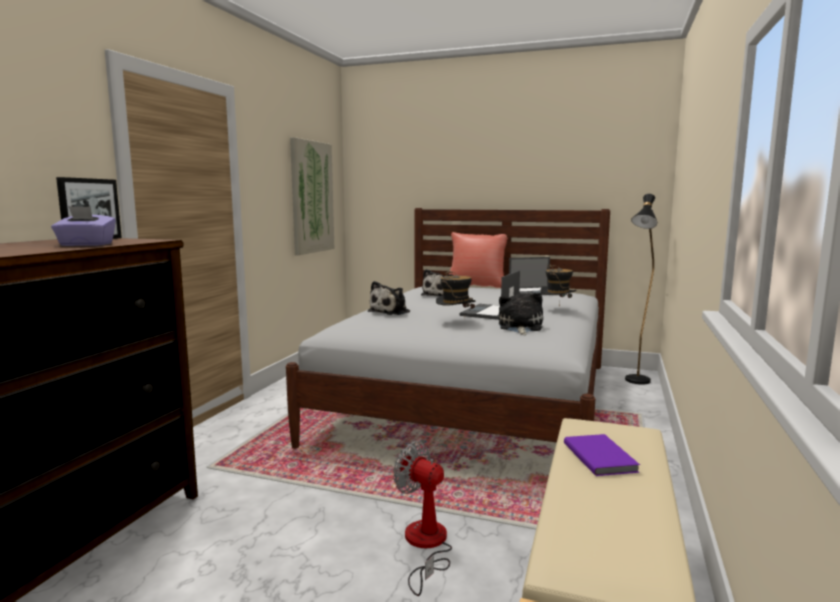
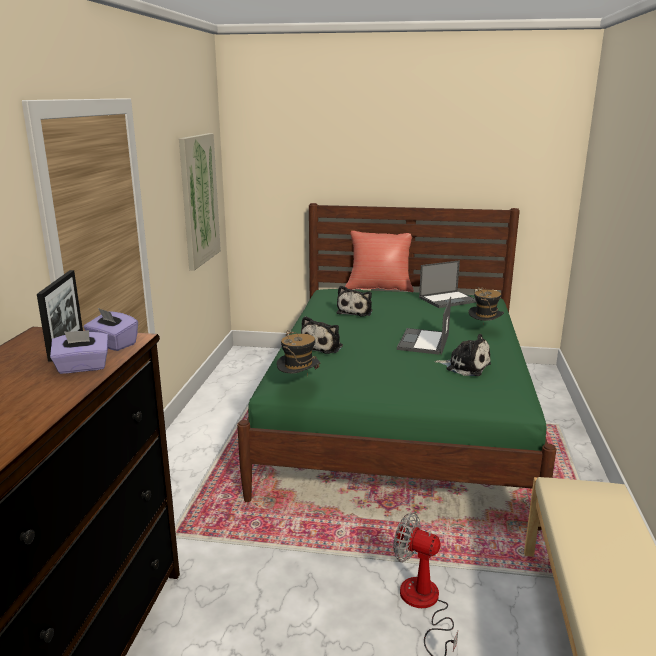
camera: 10 degrees left, 10 degrees up
(133, 241) = (113, 344): none -> purple tissue box
(455, 322) = (399, 361): hat -> hat (299, 385)
(474, 400) = (398, 419): white bed -> green bed
(520, 327) = (465, 366): plush toy -> plush toy turned 120 degrees clockwise
(600, 457) = (591, 527): purple book -> none
(636, 383) = (542, 383): black floor lamp -> none

